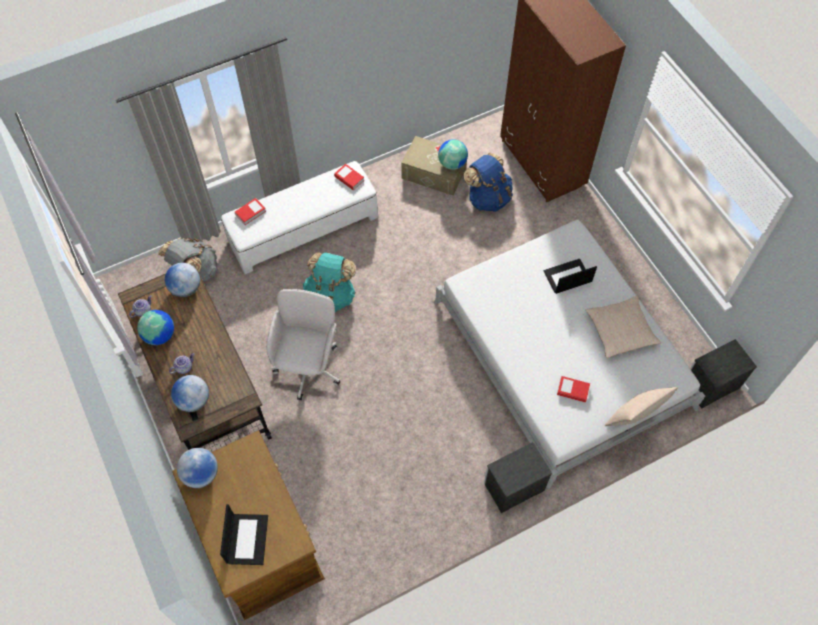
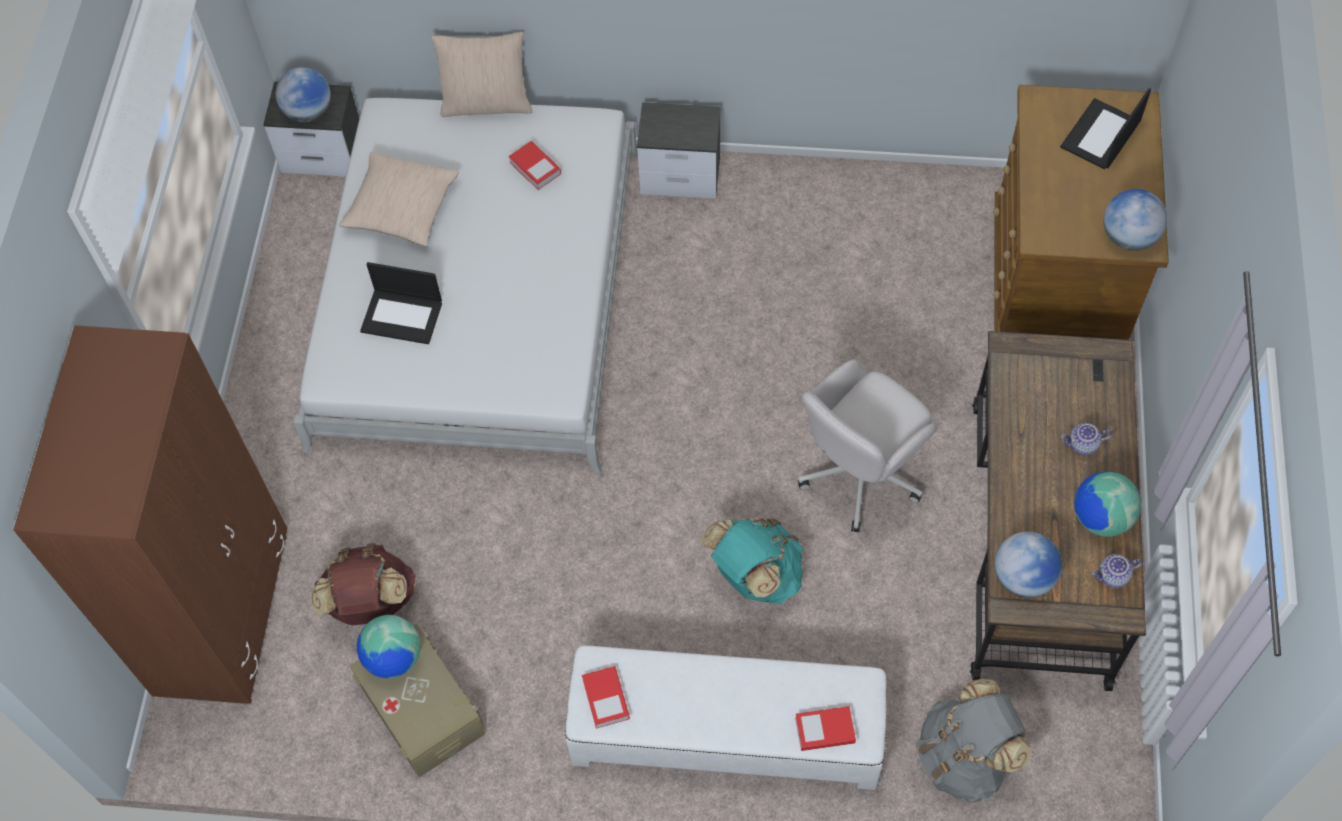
camera: 145 degrees left, 0 degrees up
(193, 400) = (1089, 386): globe -> globe (308, 111)
(488, 197) = (370, 603): blue backpack -> brown backpack

